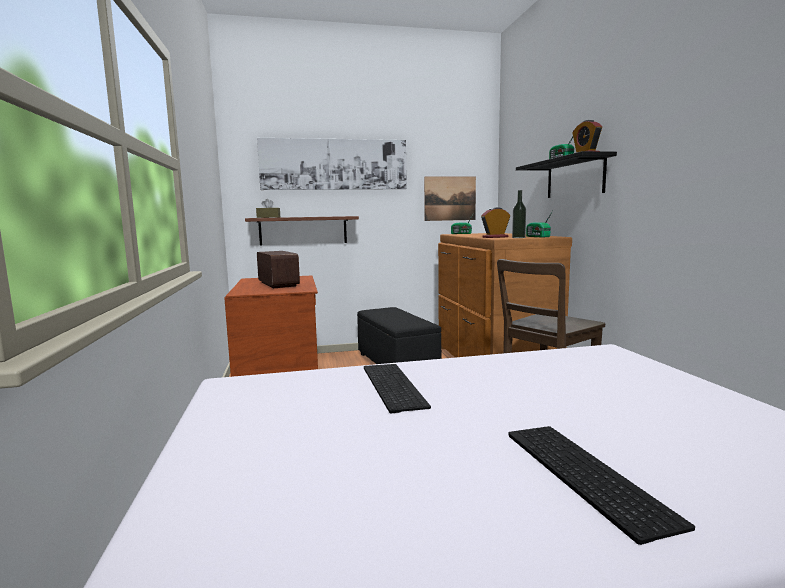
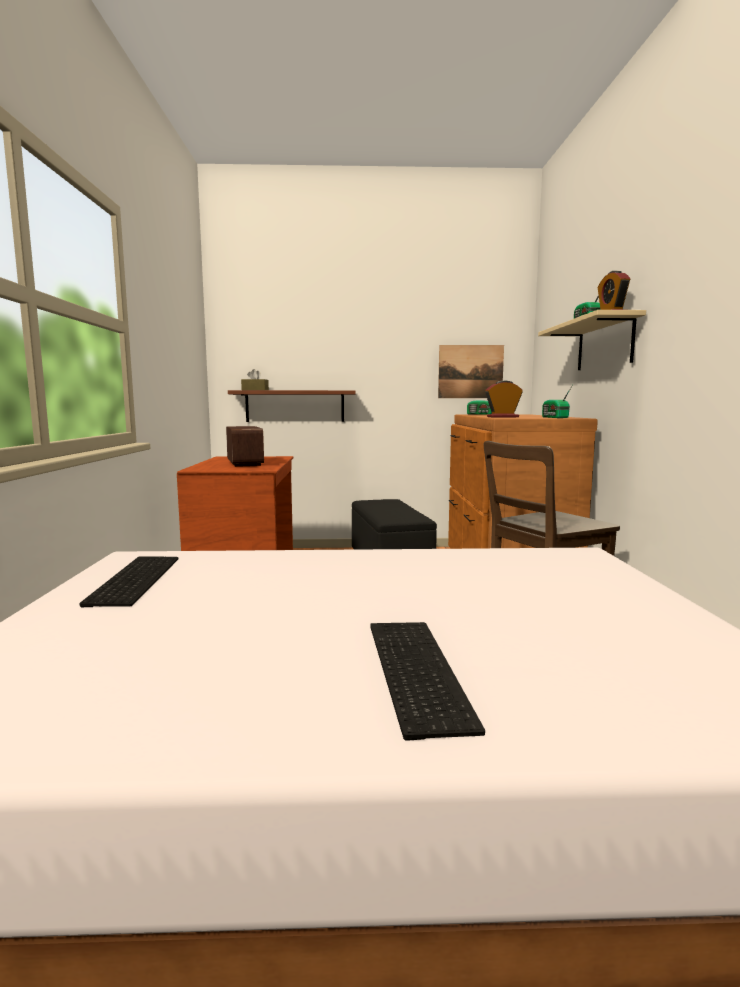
camera: 10 degrees right, 0 degrees up
(334, 164) = (332, 330): picture -> none
(390, 386) = (292, 571): keyboard -> keyboard (133, 579)
(518, 237) = (528, 418): bottle -> none
(574, 178) = (604, 344): black shelf -> beige shelf

